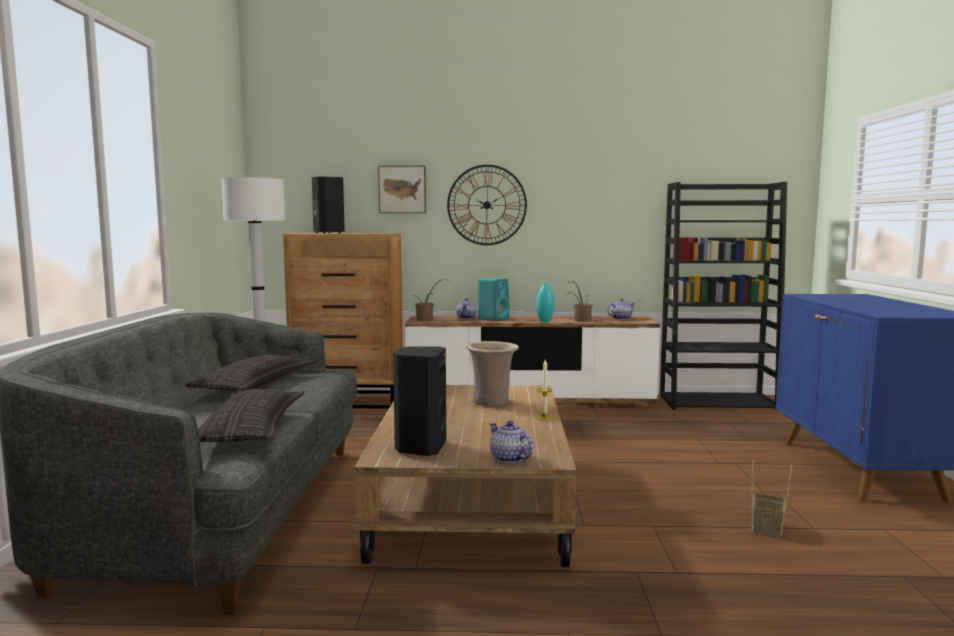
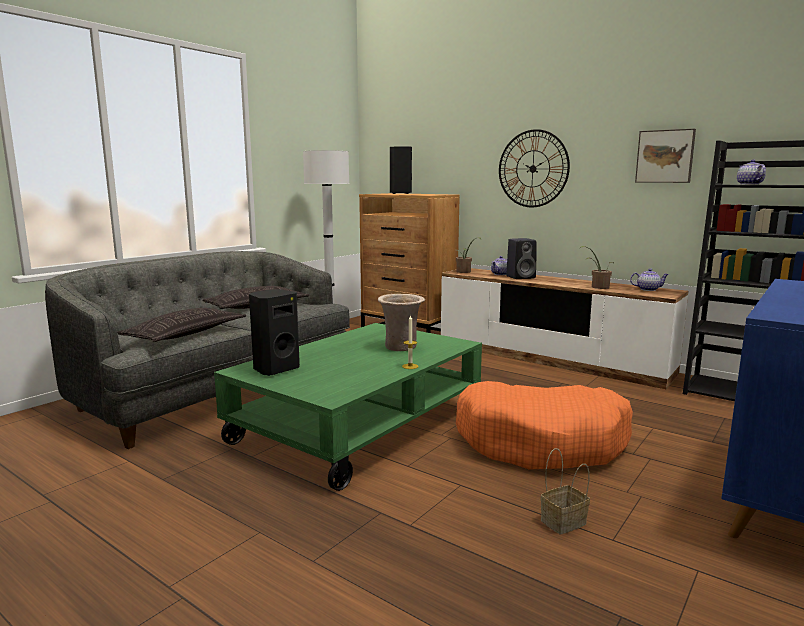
camera: 35 degrees right, 5 degrees up
(402, 189) = (464, 155): picture -> picture (665, 156)
(470, 502) = (359, 425): brown coffee table -> green coffee table
(493, 319) = (521, 277): turquoise speaker -> black speaker
(509, 458) = (309, 390): teapot -> teapot (749, 184)
(545, 321) = (559, 284): turquoise vase -> none
(648, 472) = (542, 442): none -> orange dog bed

